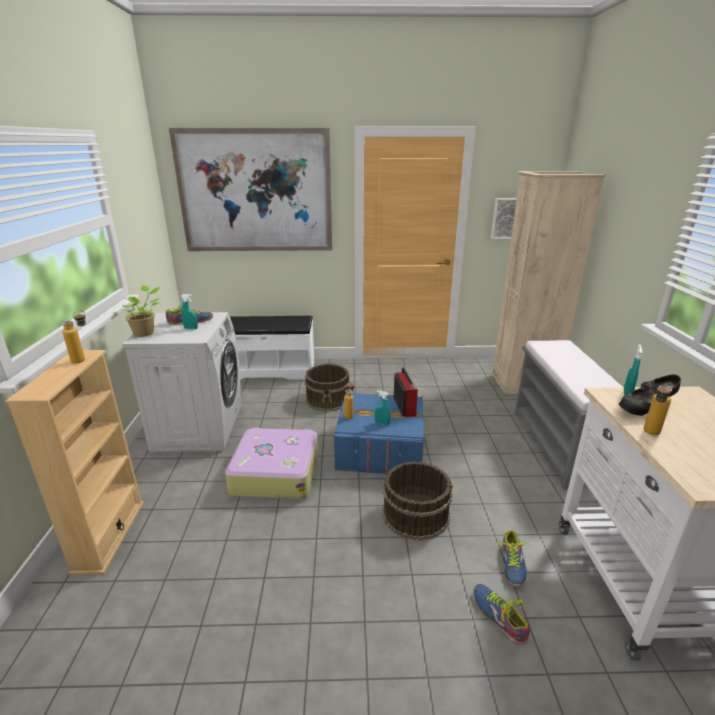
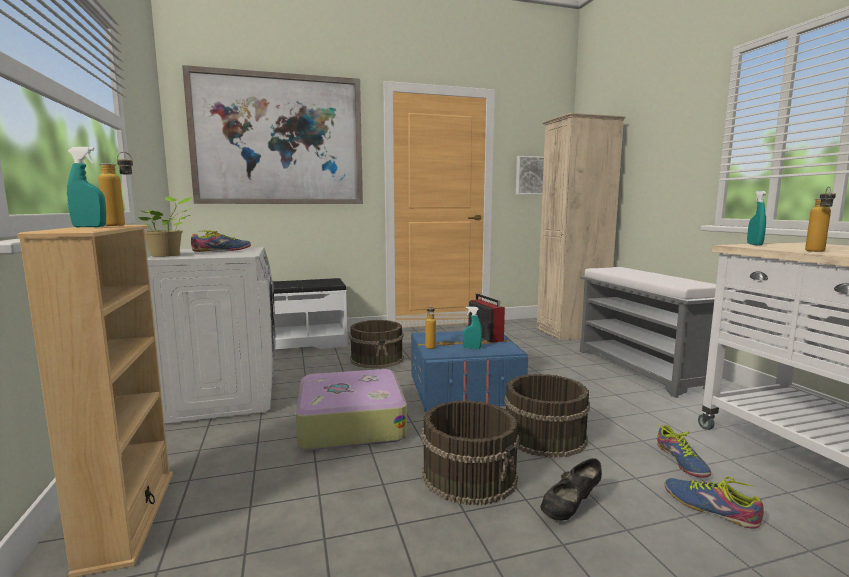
camera: 15 degrees left, 15 degrees down
(191, 328) = (228, 252): turquoise spray bottle -> turquoise spray bottle (89, 227)
(335, 543) = (470, 475): none -> brown bucket
(644, 409) = (784, 247): black shoe -> black shoe (570, 507)

